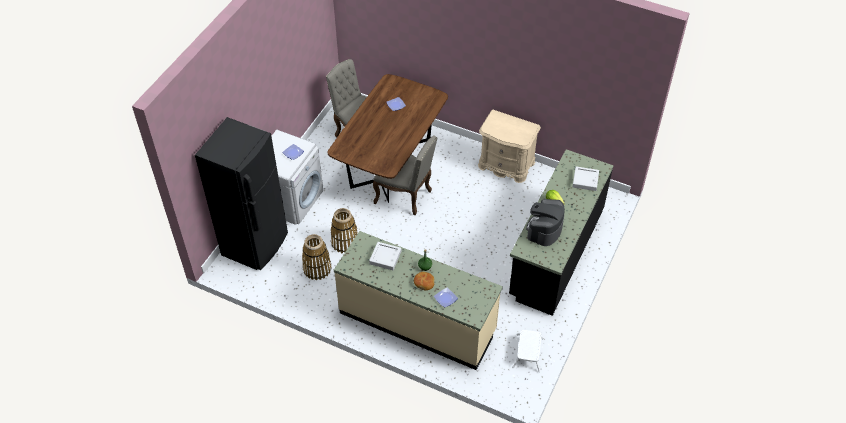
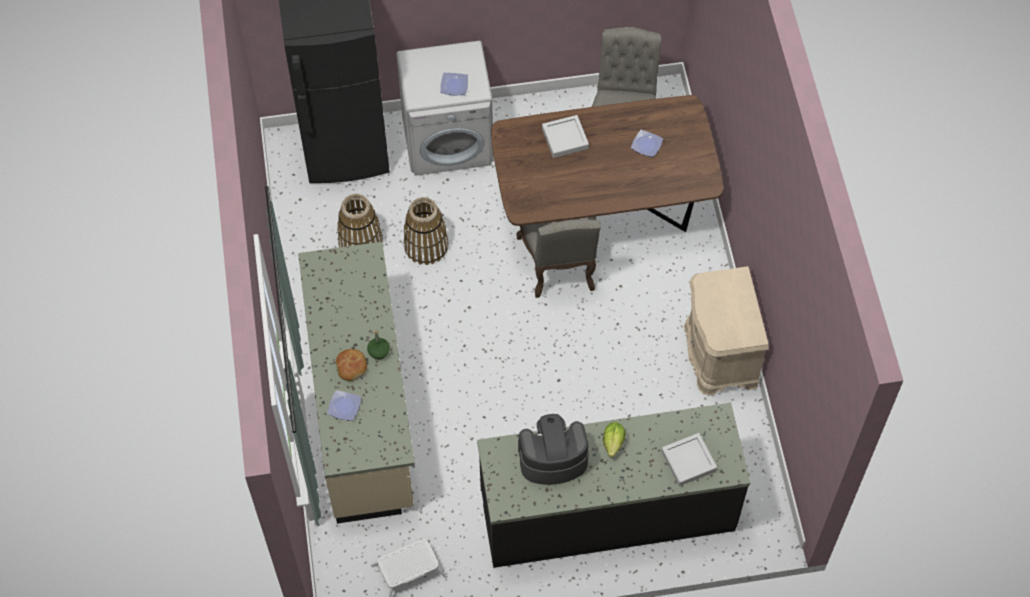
camera: 55 degrees right, 10 degrees up
(385, 257) = (359, 298): grey tray -> grey tray (565, 139)

